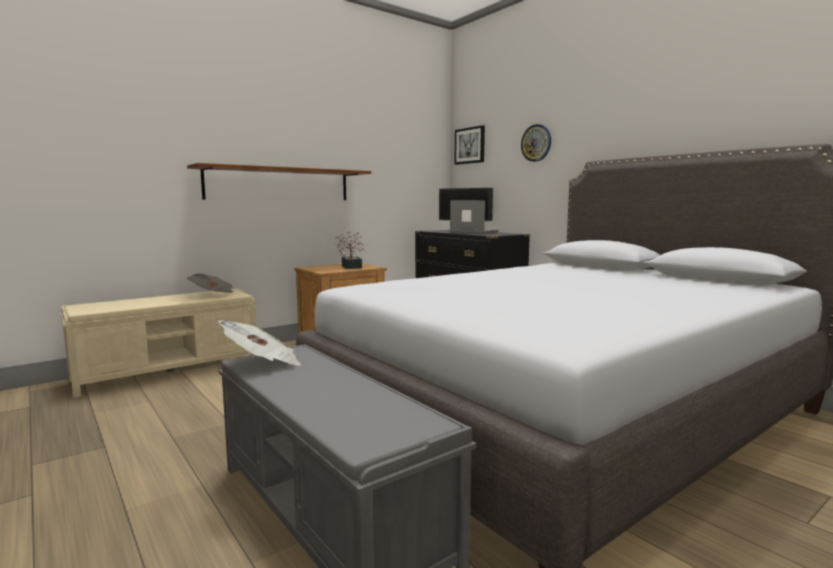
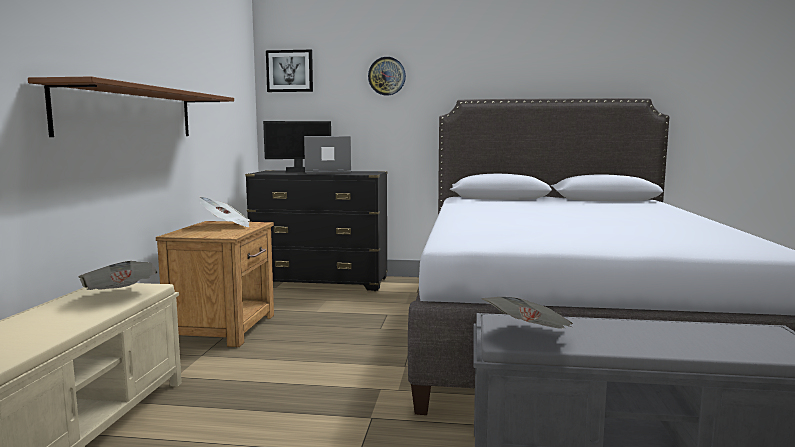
camera: 45 degrees left, 0 degrees up
(351, 266) = (226, 226): potted plant -> newspaper

